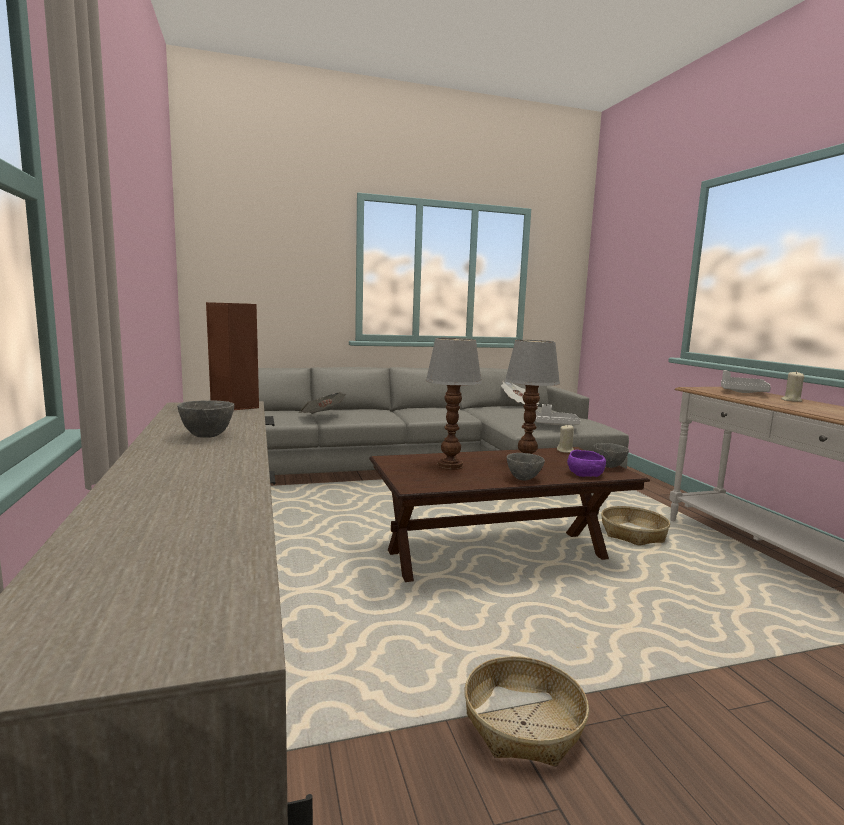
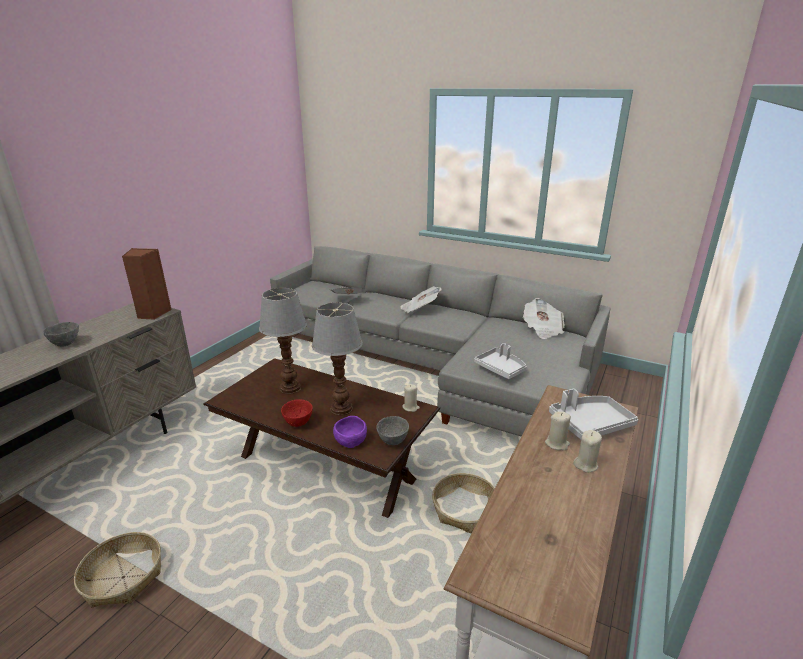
camera: 45 degrees right, 15 degrees up
(404, 411) = (419, 309): none -> newspaper
(523, 478) = (299, 423): grey bowl -> red bowl
(760, 398) = (557, 444): none -> beige candle

